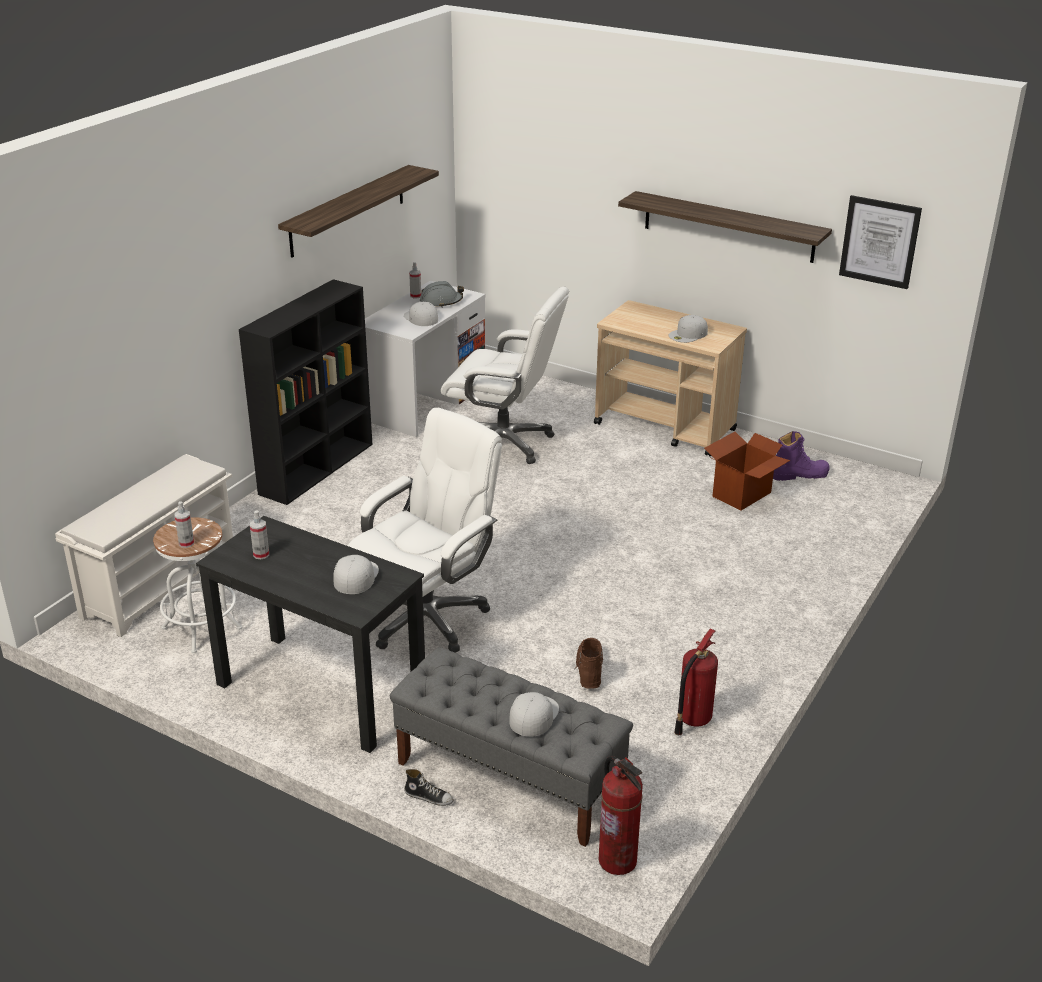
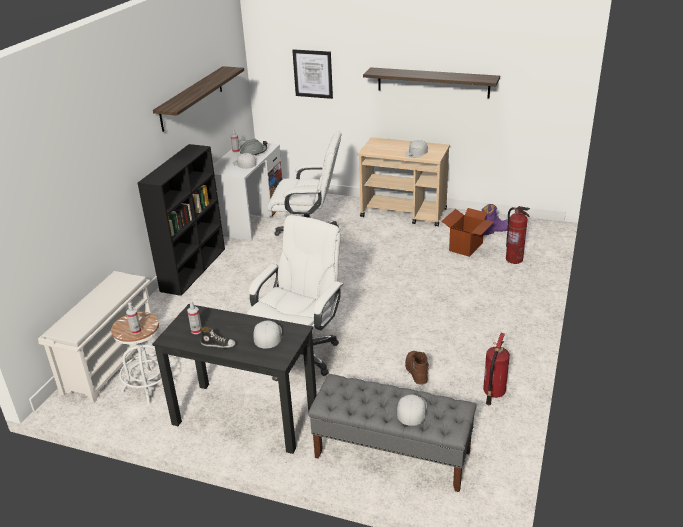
camera: 10 degrees left, 0 degrees up
(429, 797) = (343, 477): shoe -> shoe (218, 344)
(617, 860) = (483, 498): fire extinguisher -> fire extinguisher (514, 259)
(879, 241) = (531, 79): picture -> picture (313, 74)

